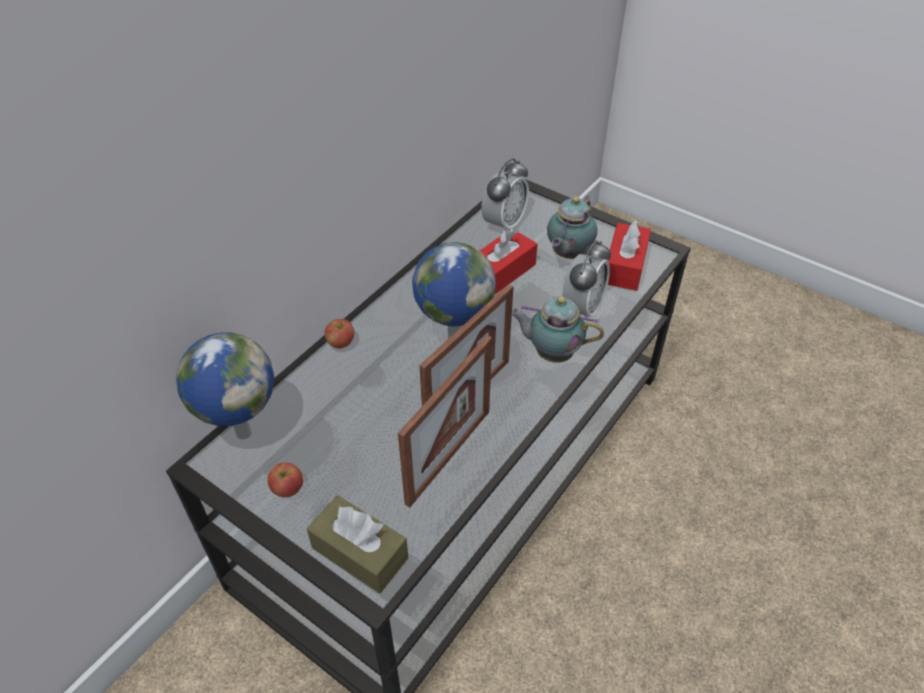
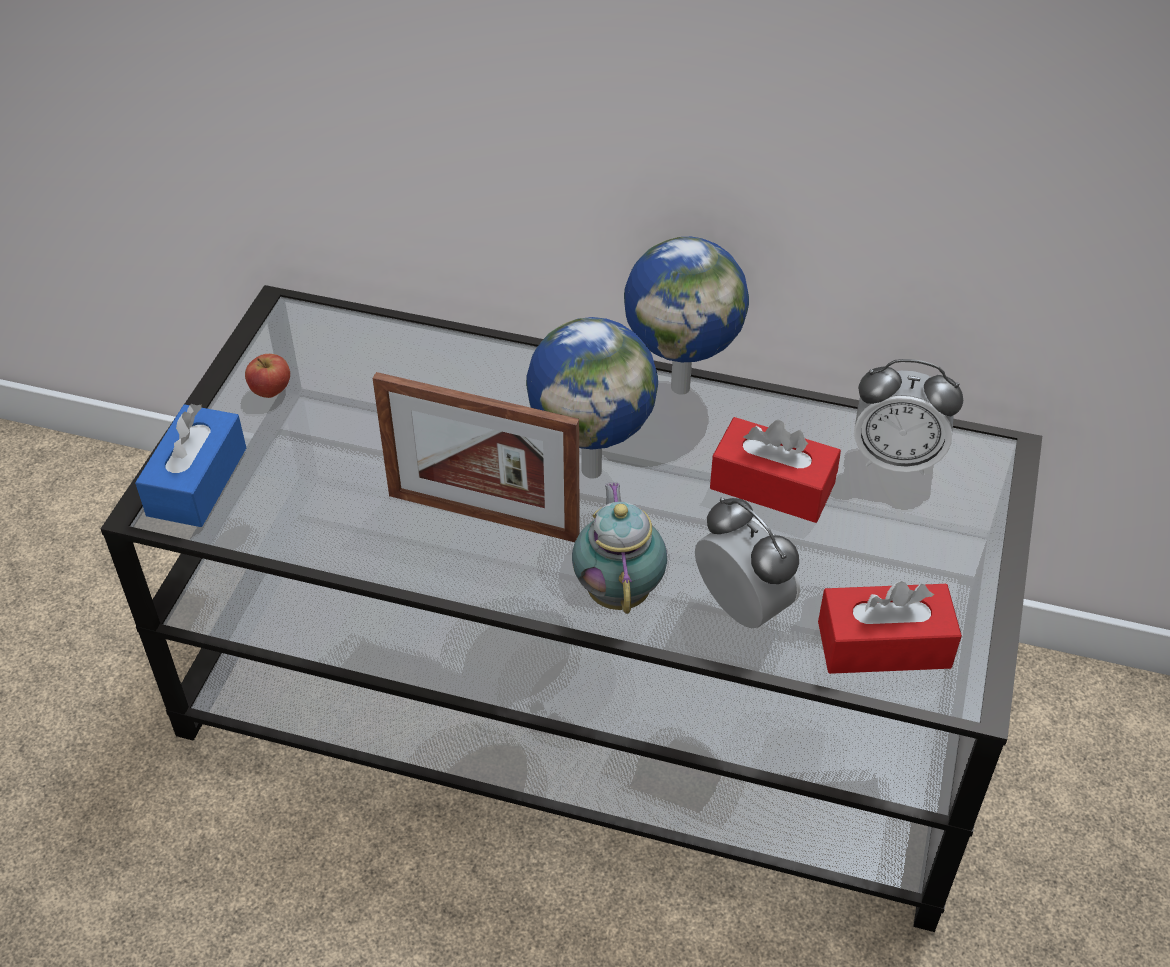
camera: 70 degrees right, 0 degrees up
(243, 432) = (341, 324): globe -> globe (681, 386)
(341, 343) = (526, 357): apple -> none
(360, 553) = (197, 481): brown tissue box -> blue tissue box
(449, 456) = (373, 523): picture frame -> none
(567, 255) = (867, 559): teapot -> none
(582, 309) = (742, 608): alarm clock -> alarm clock turned 135 degrees counterclockwise

